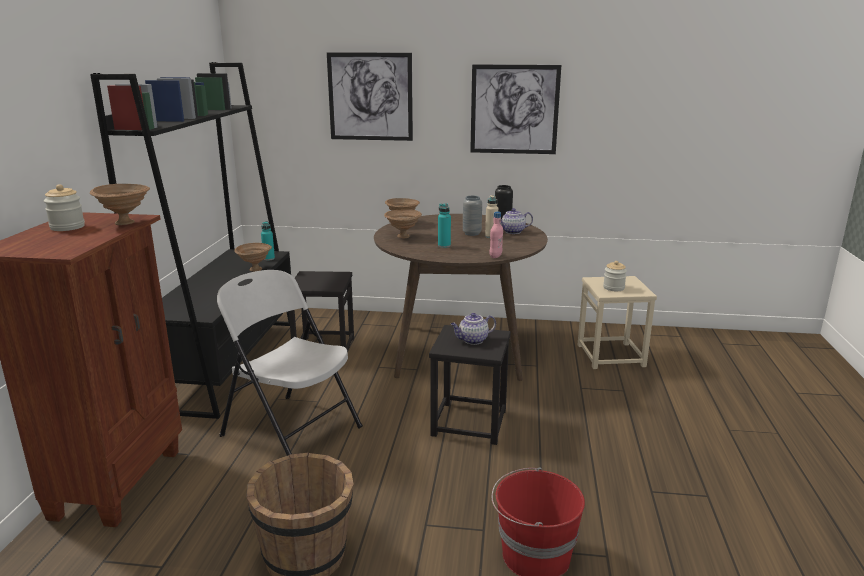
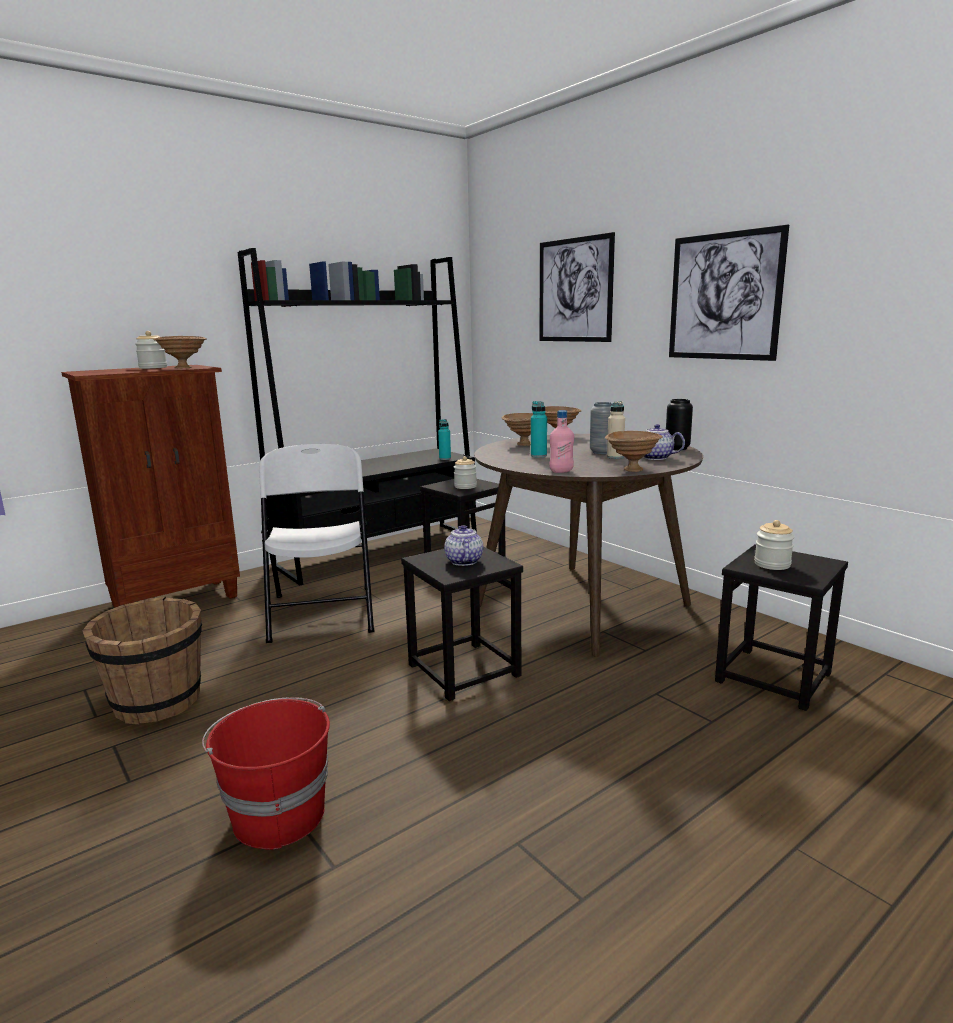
camera: 45 degrees right, 5 degrees down
(255, 270) = (414, 463): brown bowl -> brown bowl (632, 470)
(325, 281) = (465, 486): none -> jar
(472, 340) = (463, 561): teapot -> teapot turned 60 degrees clockwise
(611, 355) = (774, 678): beige stool -> black stool

